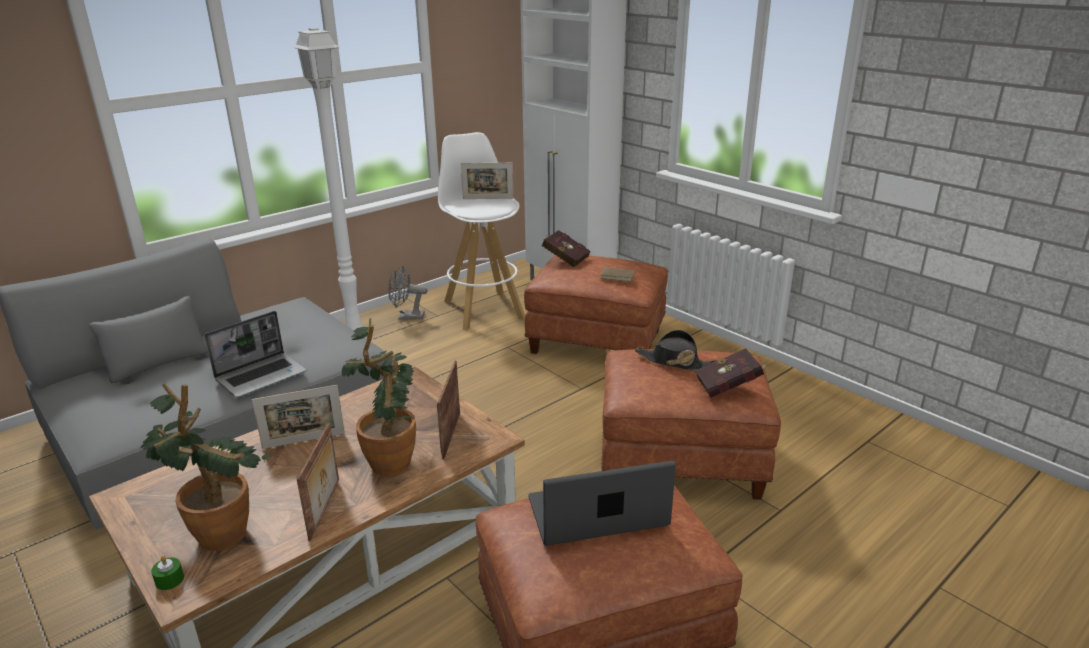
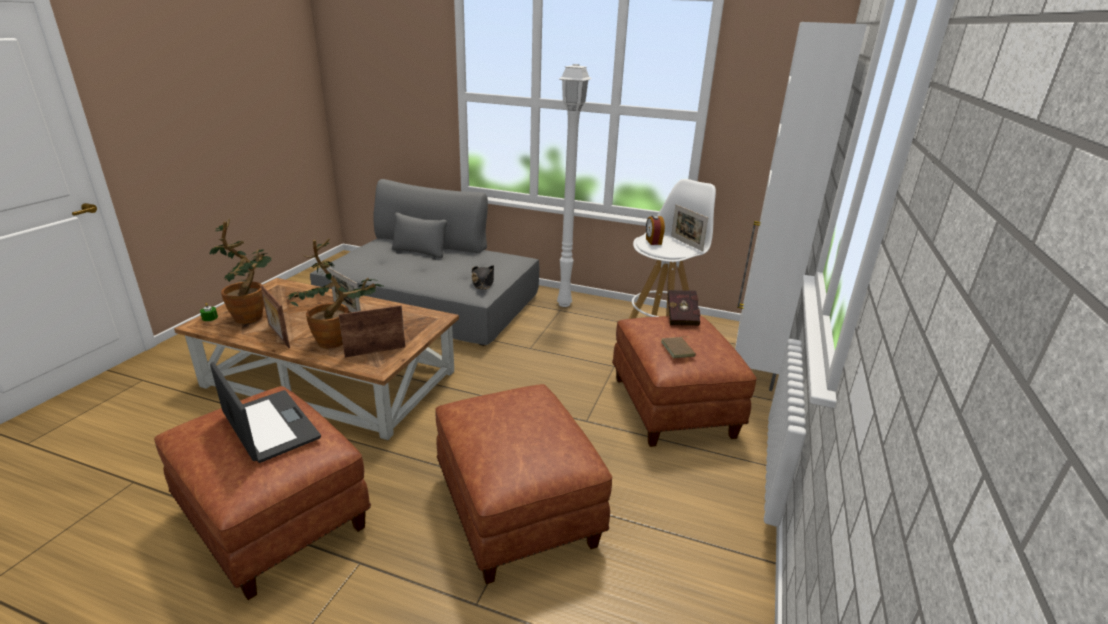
camera: 60 degrees right, 0 degrees up
(262, 376) = (421, 278): laptop -> none
(326, 509) = (278, 336): picture frame -> picture frame turned 75 degrees clockwise
(407, 317) = (610, 312): grey fan -> none
(469, 207) = (653, 241): none -> alarm clock
(674, 361) = (529, 415): black hat -> black hat (483, 282)
(730, 387) = (502, 458): red book -> none

